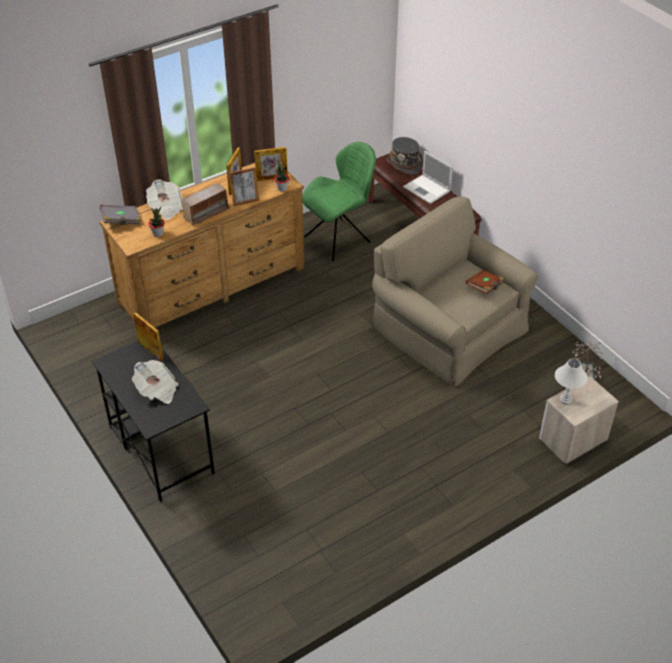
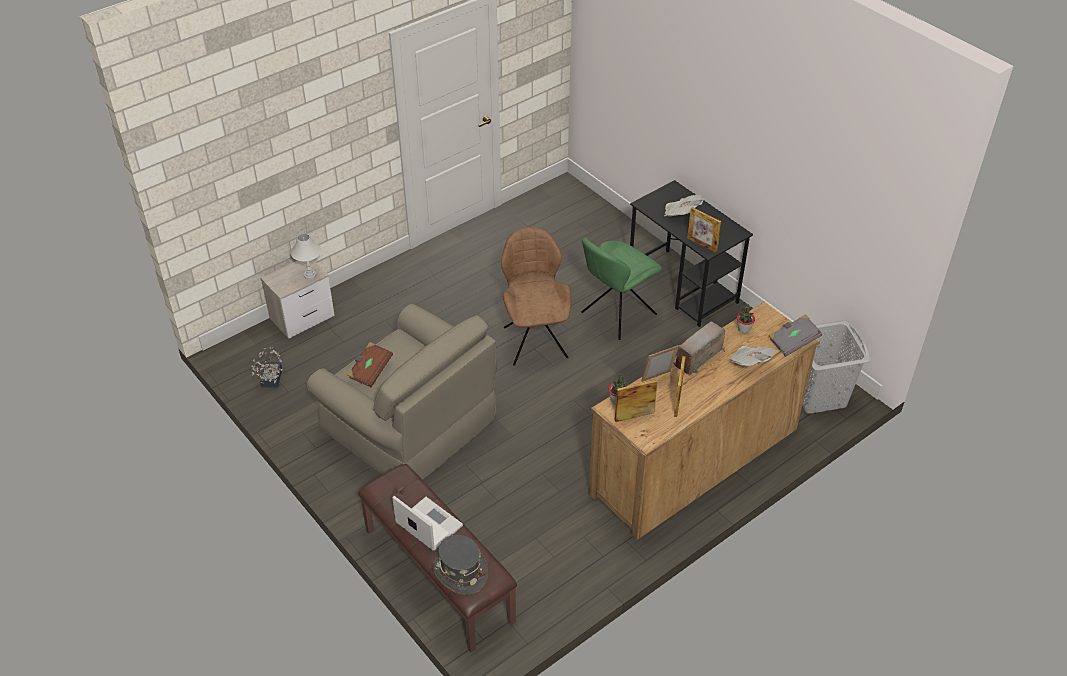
camera: 175 degrees right, 0 degrees up
(82, 329) = (819, 396): none -> grey laundry basket
(330, 398) = (535, 340): none -> brown chair
(339, 239) = (549, 545): green chair -> green chair (616, 315)

